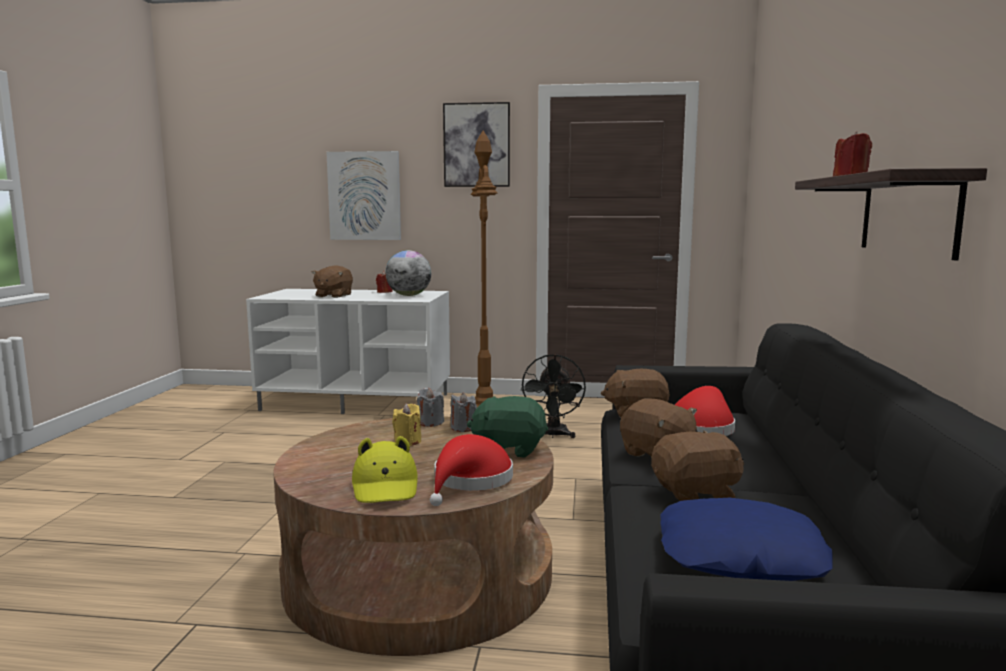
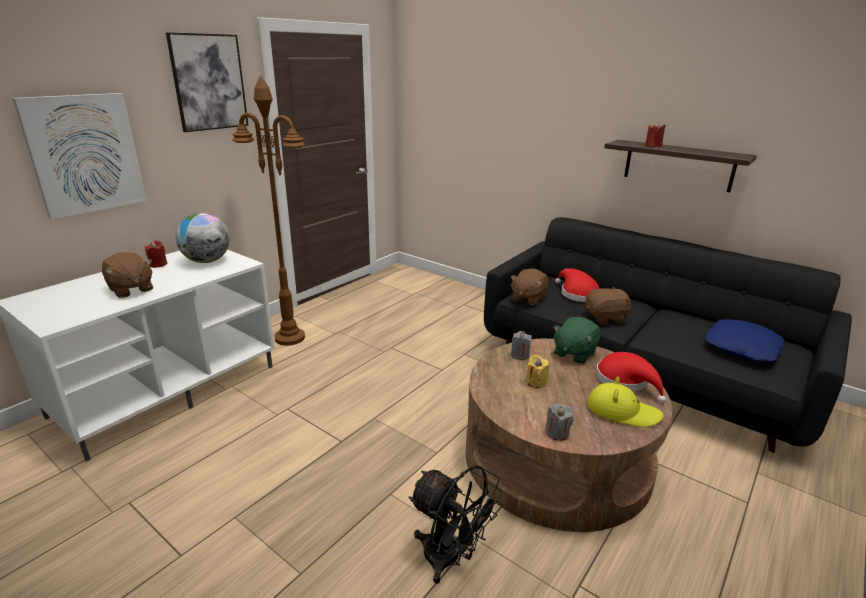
camera: 60 degrees left, 15 degrees up
(430, 423) = (497, 363): grey candle -> grey candle (557, 433)
(553, 435) = (382, 333): black fan -> black fan (450, 559)
(696, 494) = (667, 330): brown plush toy -> none

